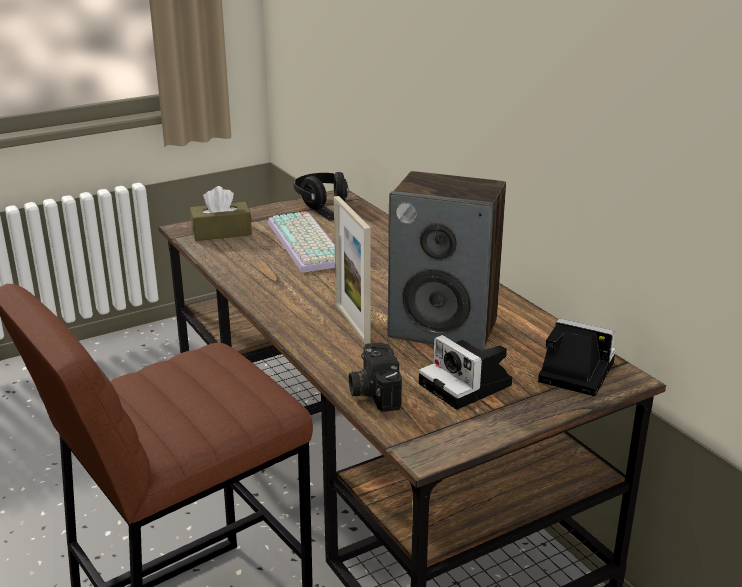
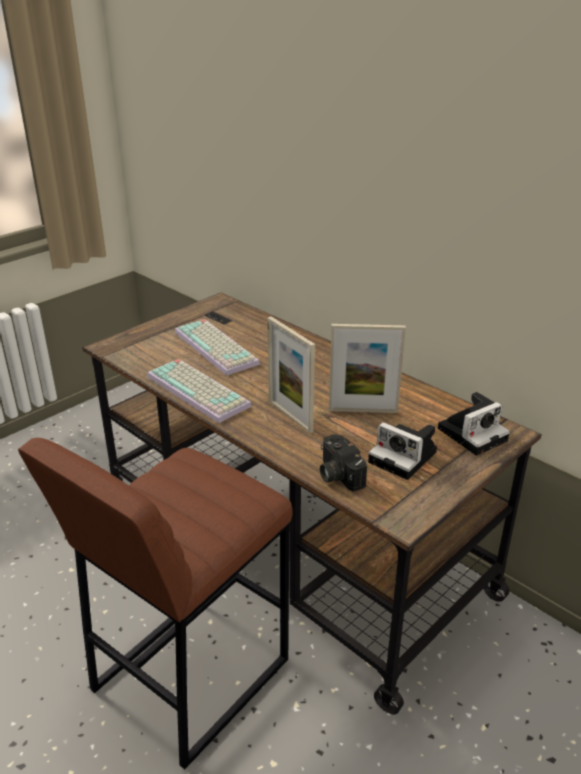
camera: 15 degrees left, 5 degrees up
(221, 232) = (140, 346): brown tissue box -> none
(262, 284) = (200, 391): none -> keyboard
(322, 202) = (209, 308): black headphones -> none
(444, 329) = (363, 410): speaker -> picture frame
(572, 372) = (473, 433): camera -> camera turned 135 degrees clockwise

